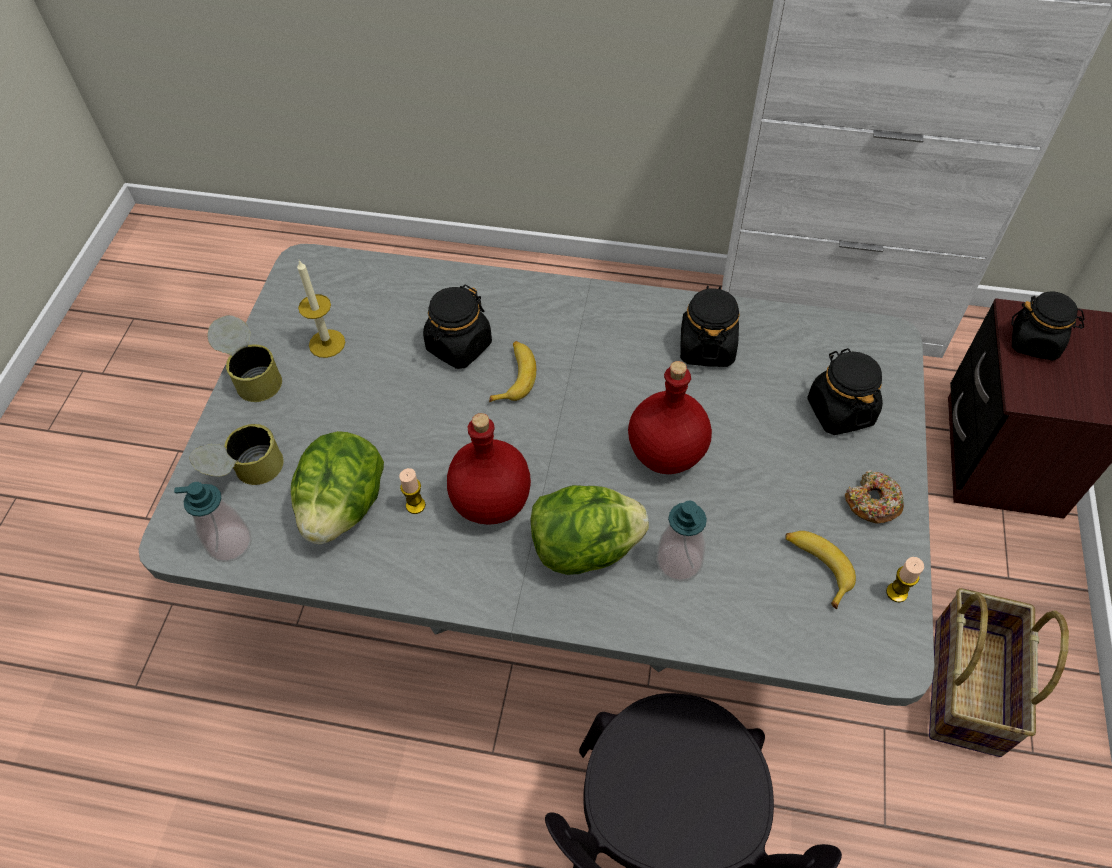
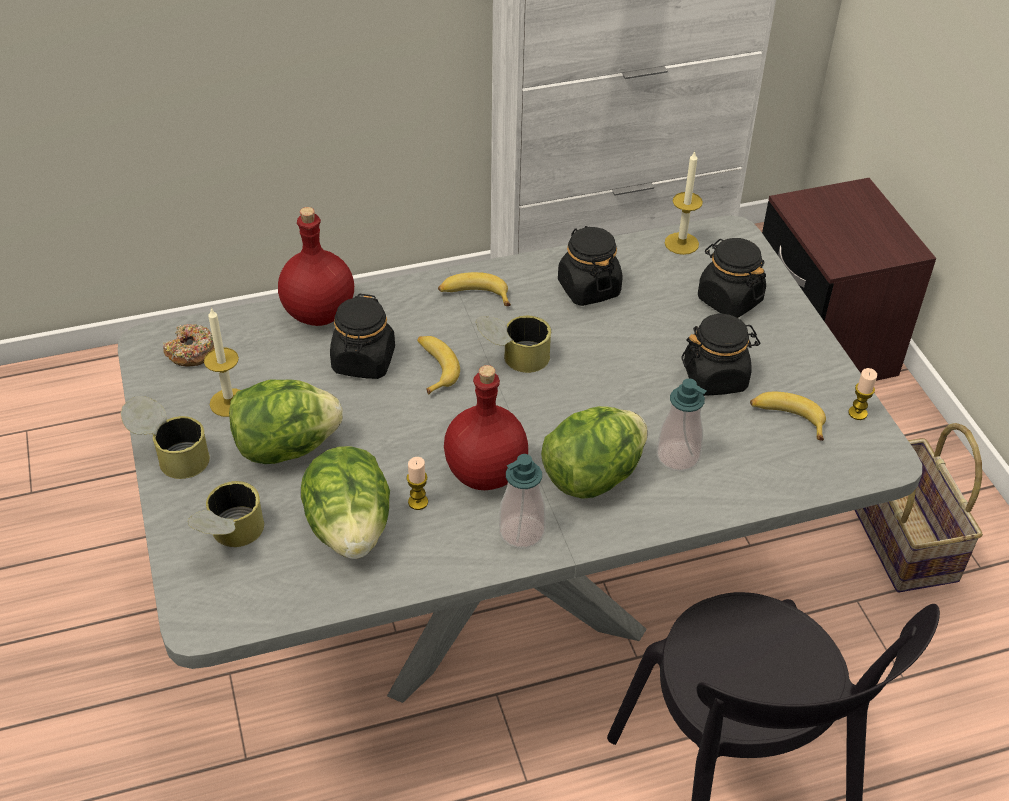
camera: 30 degrees left, 10 degrees down
(230, 543) = (258, 601): soap dispenser -> soap dispenser (521, 532)
(343, 404) = (286, 447): none -> lettuce
(589, 395) = (512, 359): none -> can
(596, 316) = (474, 295): none -> banana
(666, 452) = (610, 379): red bottle -> red bottle (318, 312)
(830, 332) = (681, 243): none -> candle
(872, 503) = (798, 357): donut -> donut (191, 352)
(1035, 342) = (820, 219): black jar -> black jar (715, 377)

